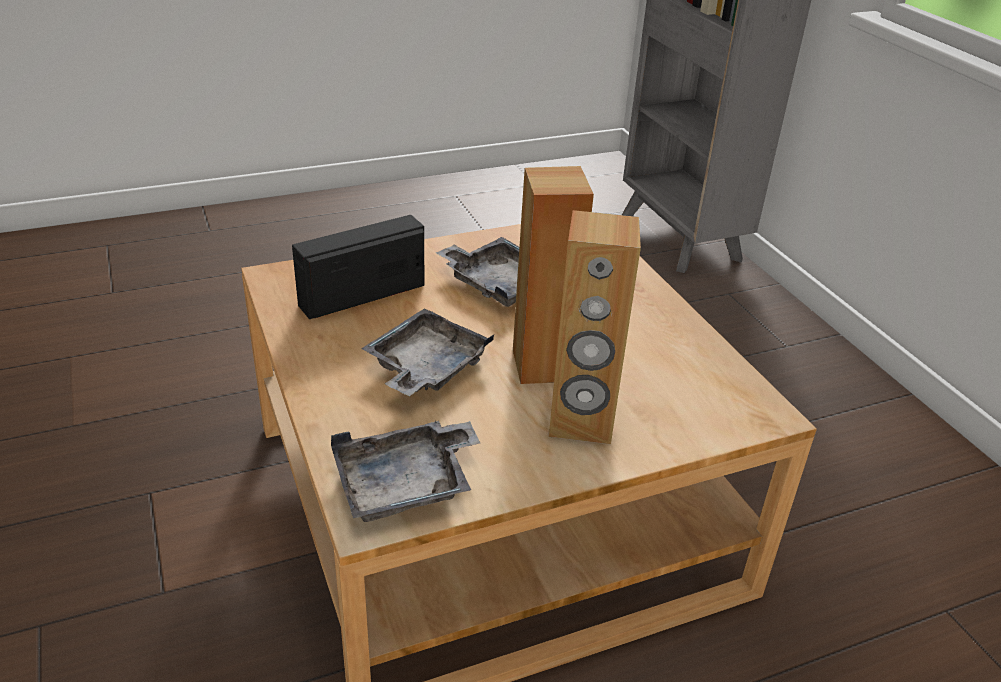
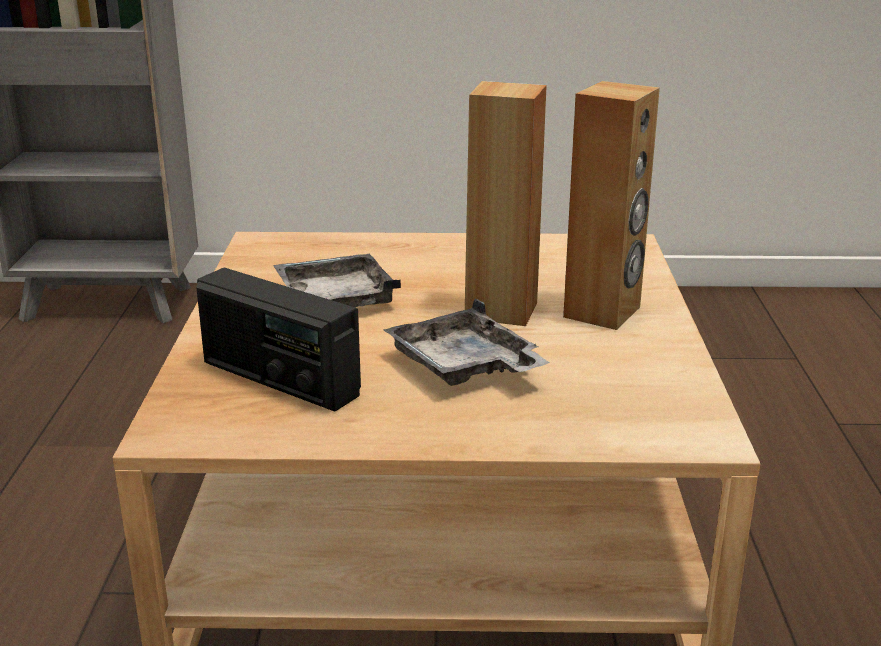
camera: 65 degrees left, 10 degrees down
(362, 295) = (279, 379): radio -> radio turned 45 degrees counterclockwise
(406, 485) = (661, 409): grey tray -> none

